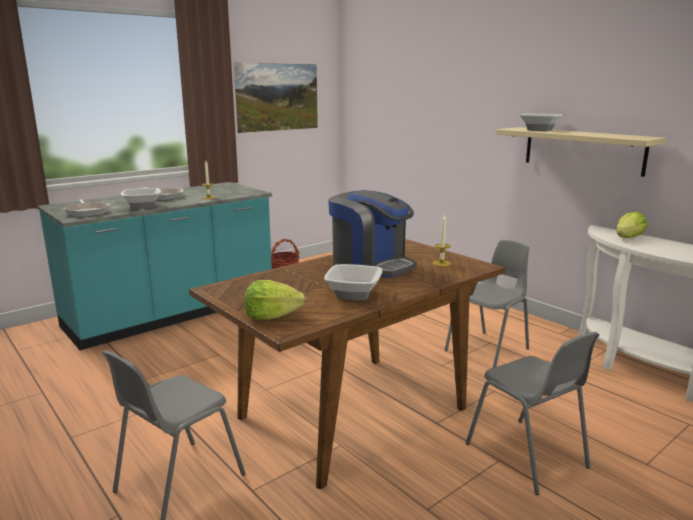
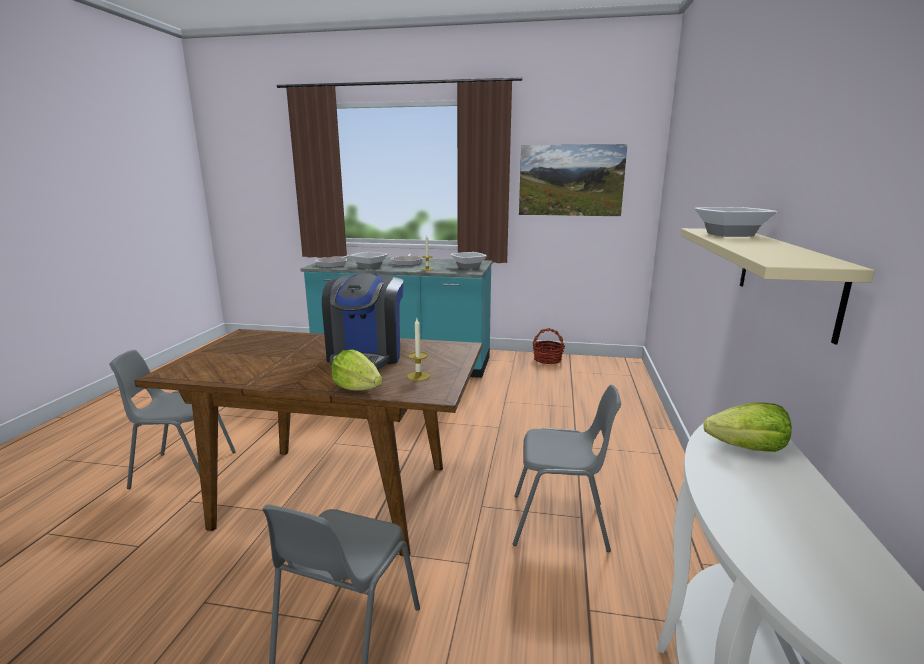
camera: 50 degrees right, 0 degrees up
(271, 316) = (194, 362): lettuce -> lettuce (357, 388)
(352, 294) = (274, 370): bowl -> bowl (467, 267)

